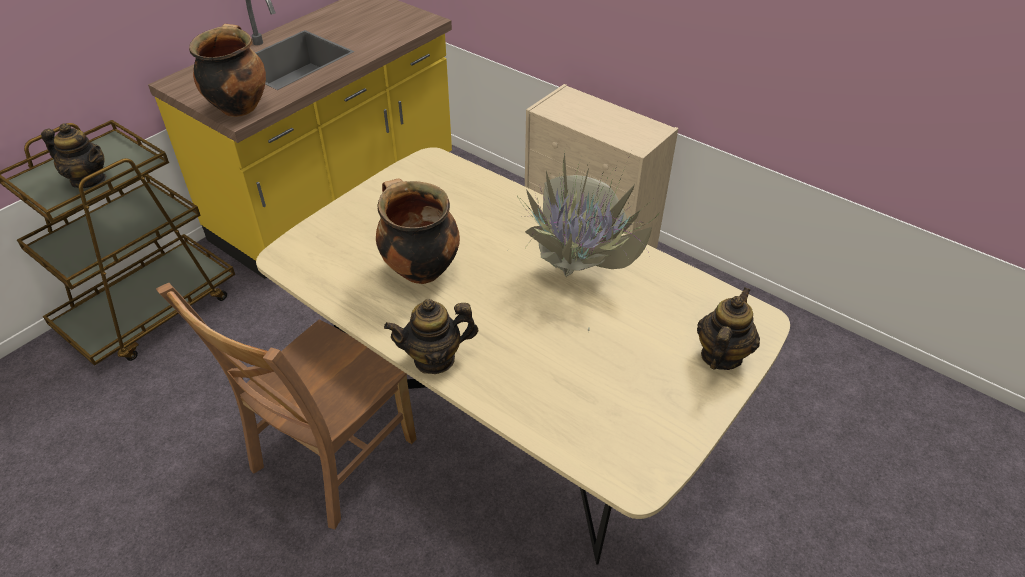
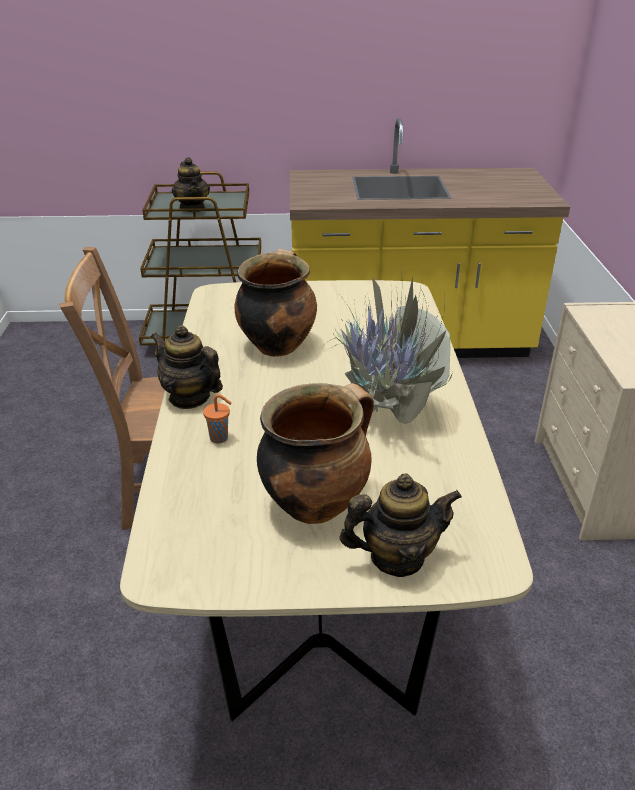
camera: 50 degrees right, 10 degrees down
(239, 107) = (316, 198): cooking pot -> cooking pot (315, 503)
(510, 369) = (220, 438): none -> orange cup

